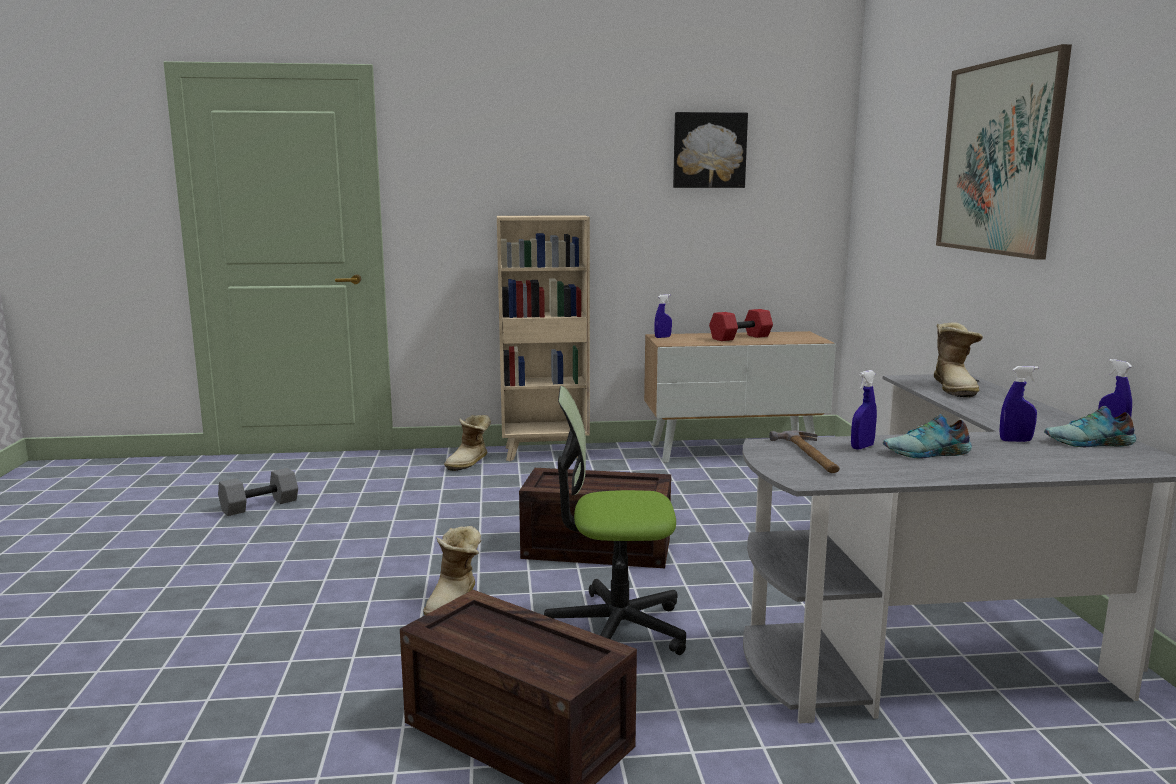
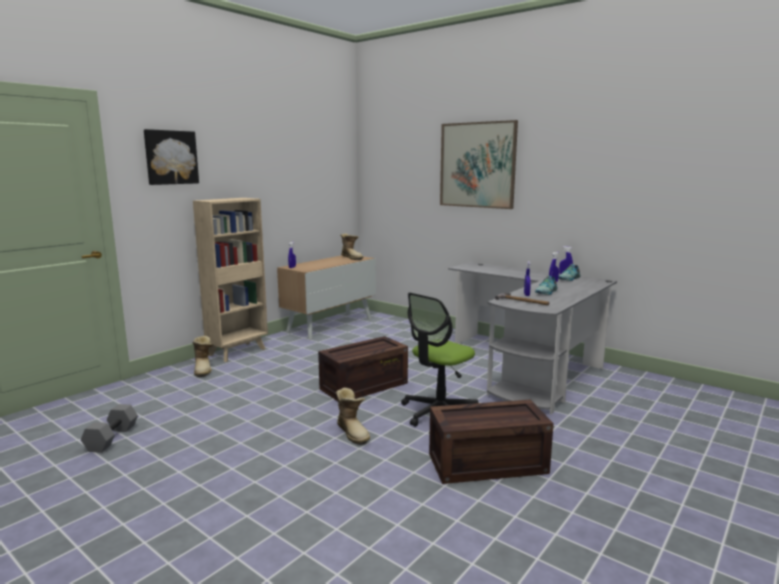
camera: 45 degrees left, 0 degrees up
(709, 150) = (298, 157): picture -> picture (171, 157)
(740, 337) = (328, 261): red dumbbell -> none
(955, 388) = (484, 268): boot -> boot (352, 258)

